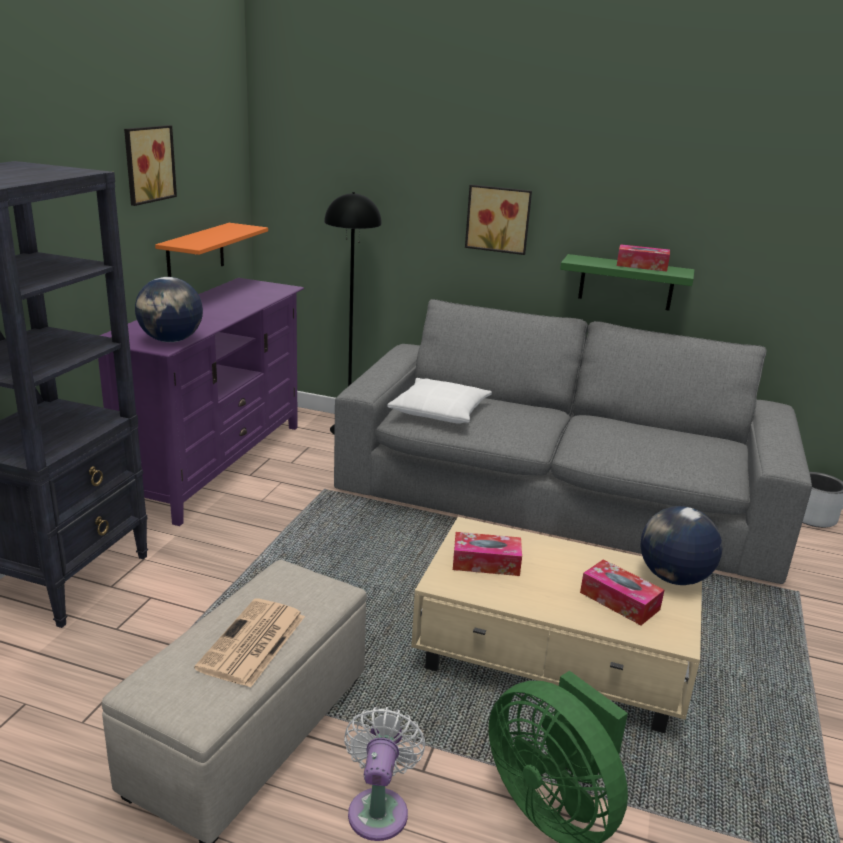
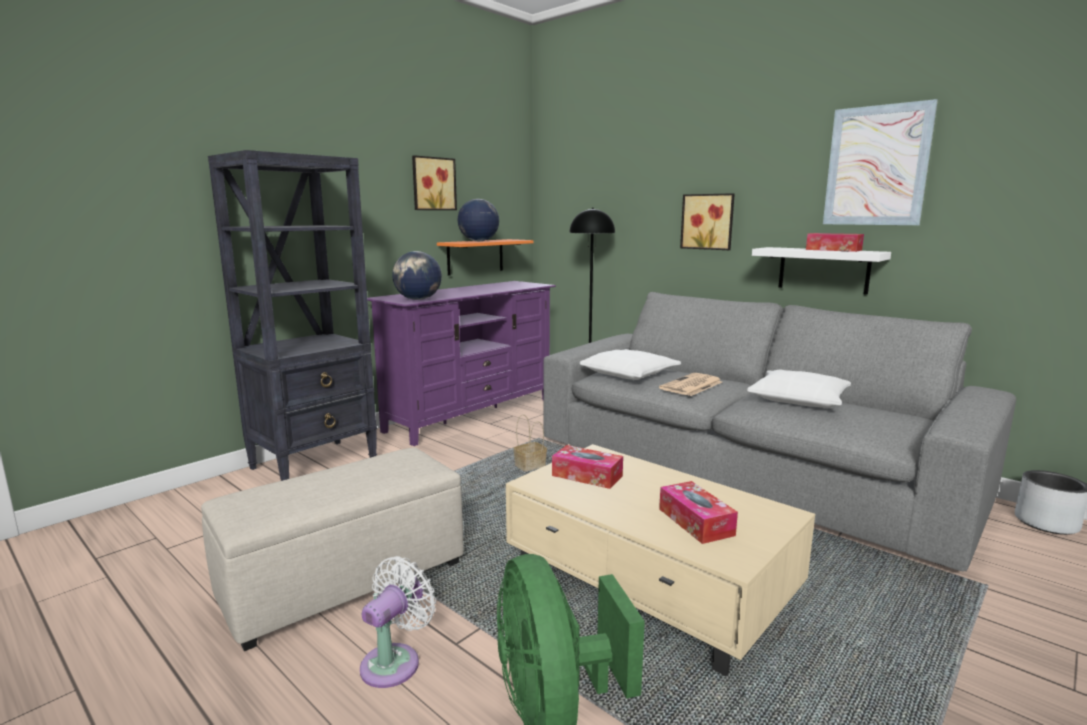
camera: 25 degrees right, 10 degrees down
(252, 643) = (332, 488): newspaper -> newspaper (691, 385)
(343, 532) = (530, 466): none -> basket
(625, 431) = (799, 399): none -> white pillow
(626, 282) = (823, 270): green shelf -> white shelf
(673, 577) = (773, 514): globe -> globe (478, 241)
(685, 180) = (876, 166): none -> picture

